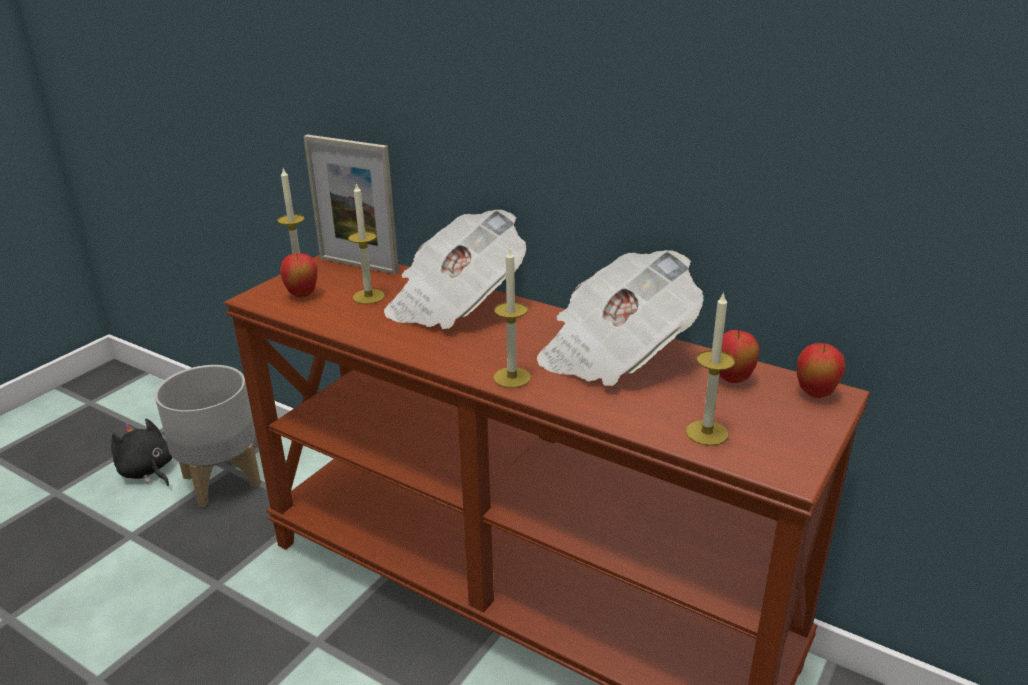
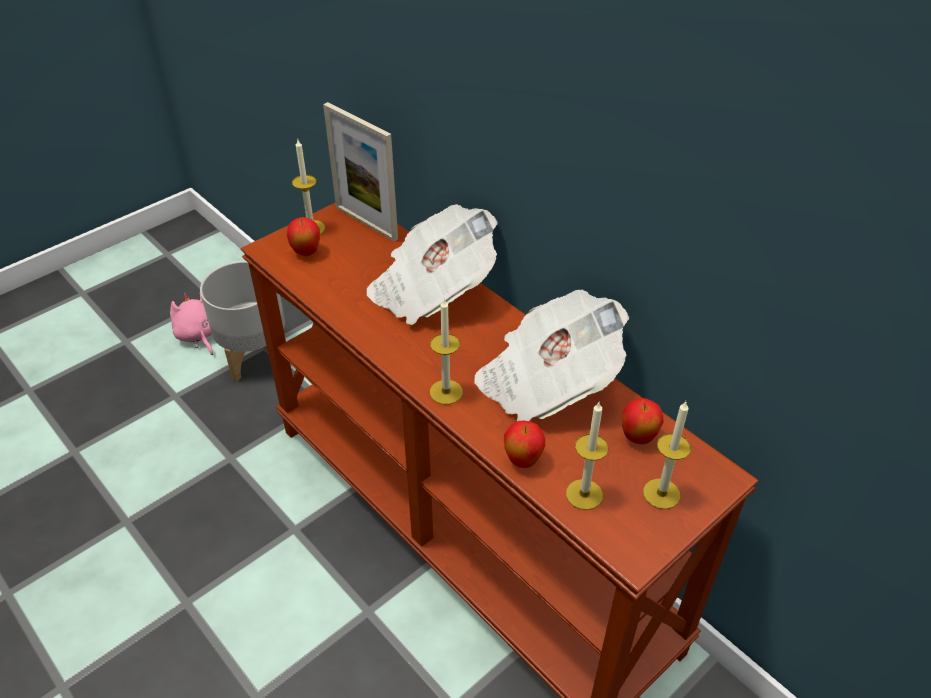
camera: 15 degrees right, 15 degrees up
(147, 471) = (199, 335): black plush toy -> pink plush toy
(368, 296) = (361, 266): candle -> candle (661, 494)
(815, 394) = (704, 472): apple -> apple (523, 460)

